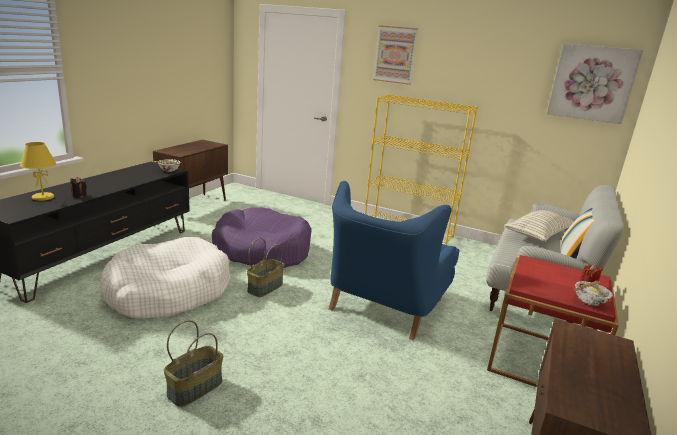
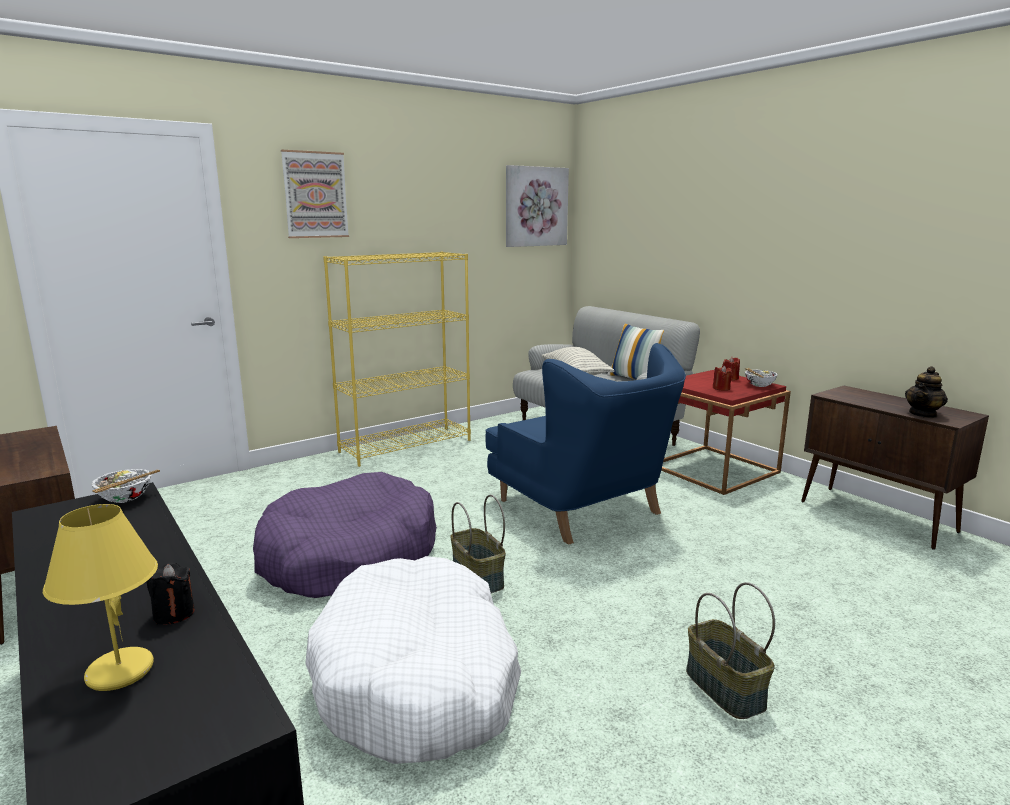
camera: 60 degrees left, 5 degrees down
(542, 282) = (721, 388): none -> red candle
(573, 388) = (923, 414): none -> teapot

